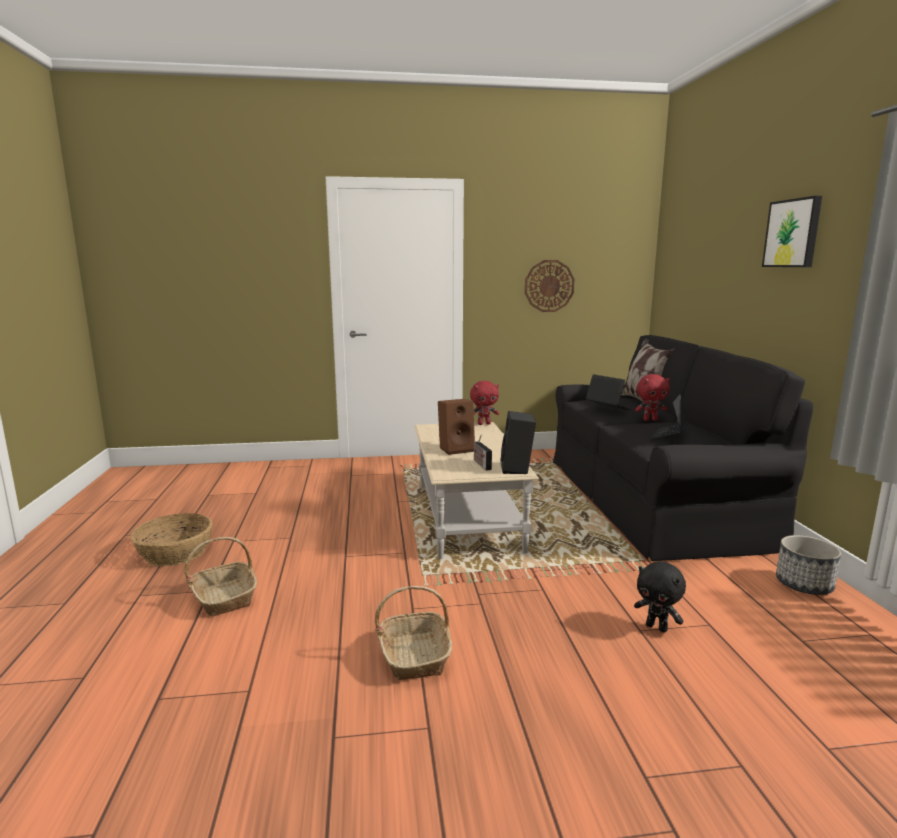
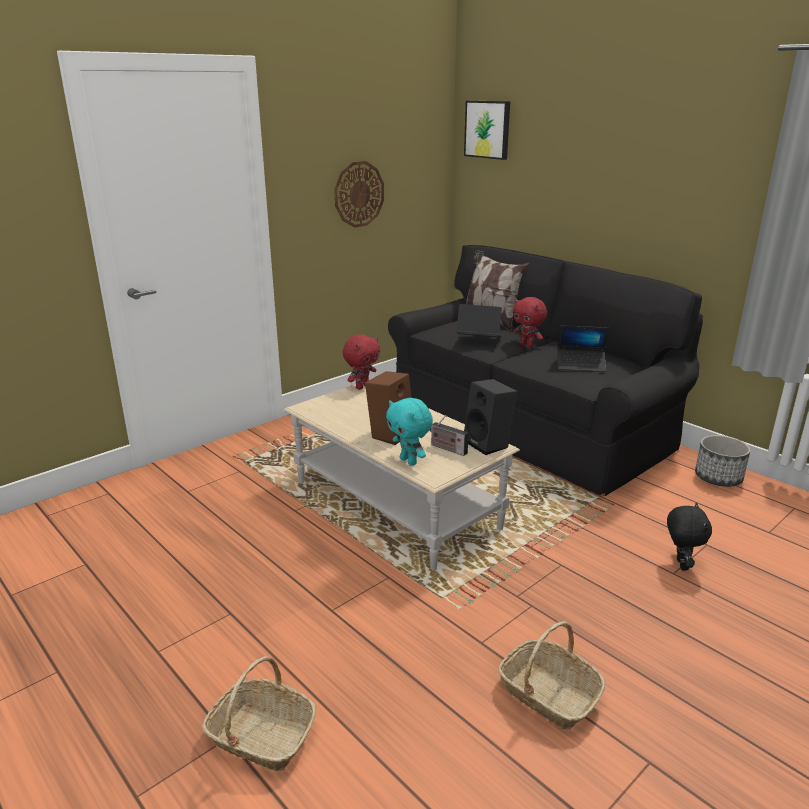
camera: 35 degrees left, 10 degrees up
(175, 552) = (95, 707): basket -> none
(442, 464) = (409, 461): none -> turquoise plush toy
(650, 420) = (527, 345): red plush toy -> red plush toy turned 90 degrees clockwise
(657, 627) = (680, 564): black plush toy -> black plush toy turned 90 degrees counterclockwise
(669, 435) = (580, 365): laptop -> laptop turned 75 degrees counterclockwise
(793, 233) = (664, 147): picture -> picture (488, 129)

